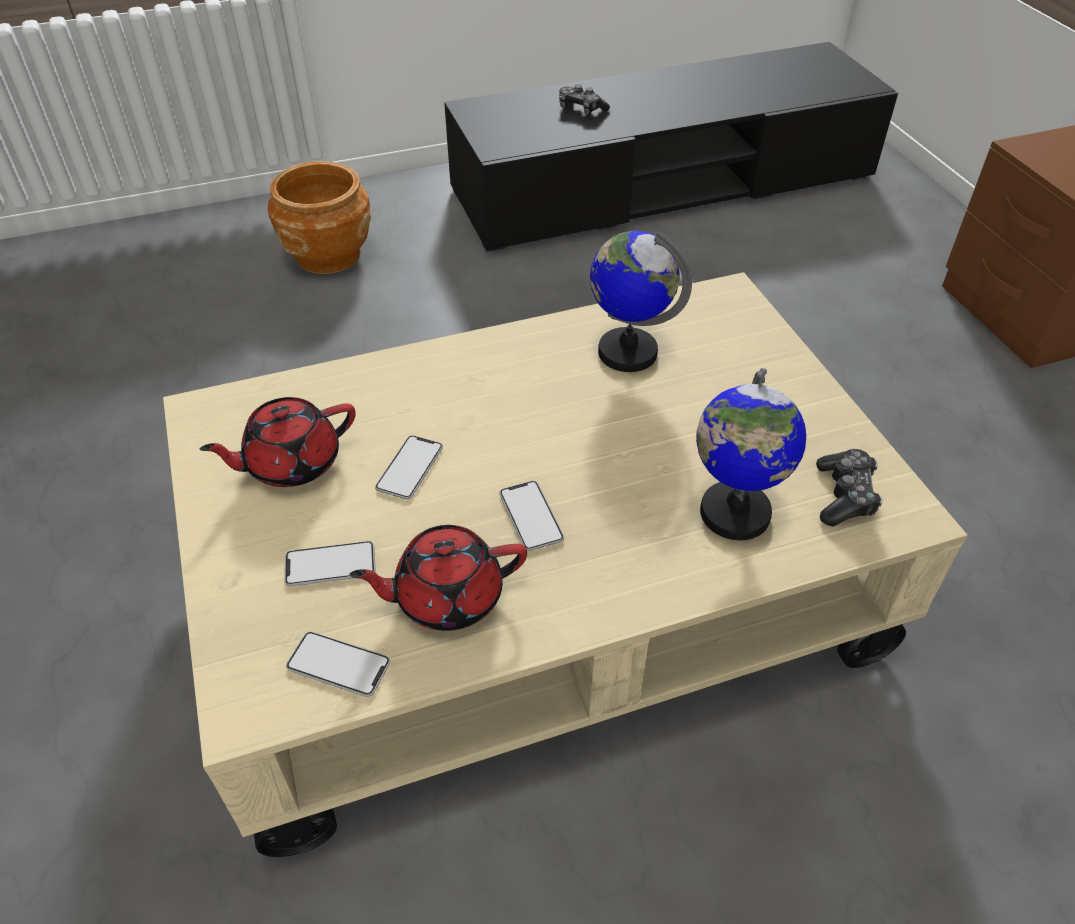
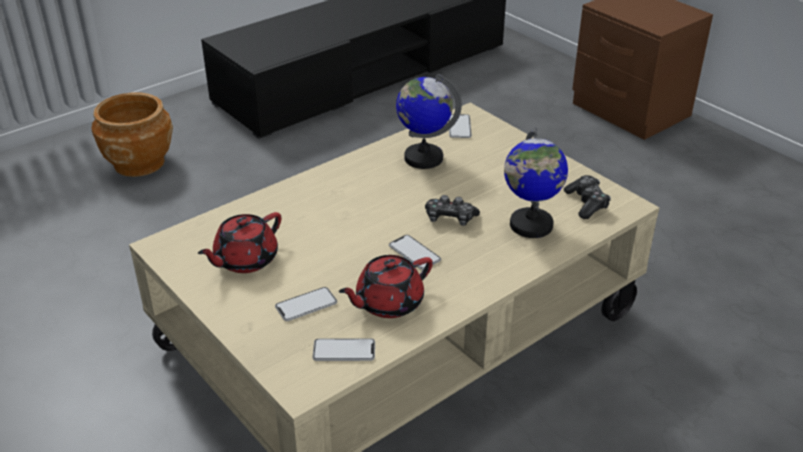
camera: 20 degrees left, 10 degrees down
(410, 468) = (324, 246): phone -> phone (459, 127)
(581, 109) = (303, 29): game controller -> game controller (450, 218)

